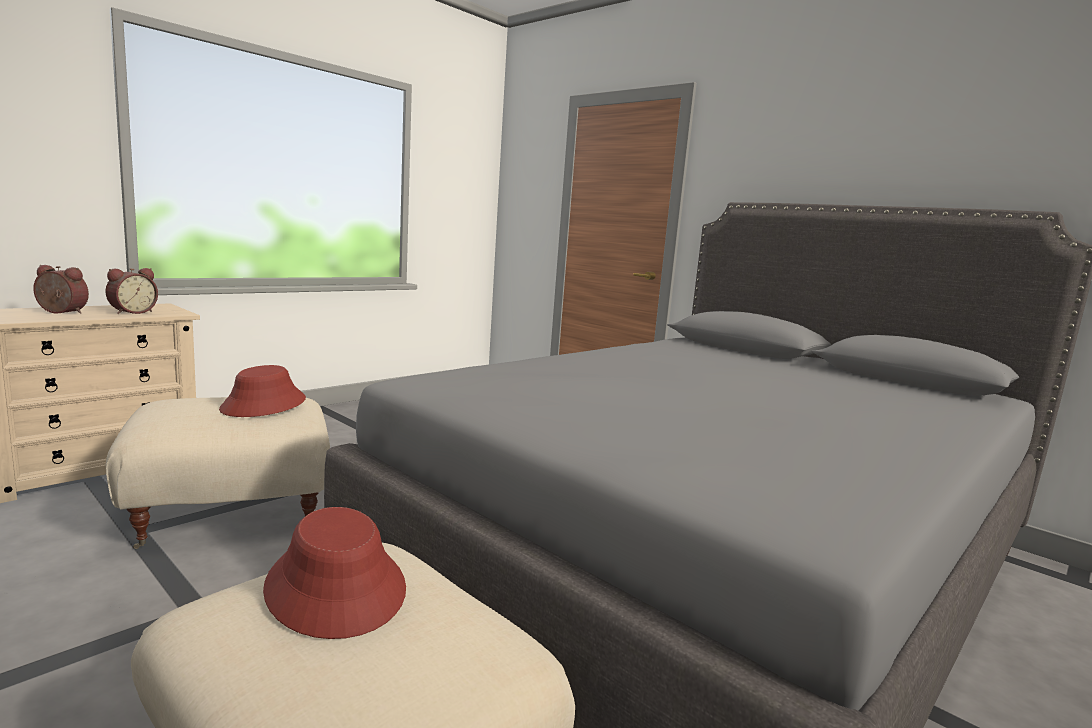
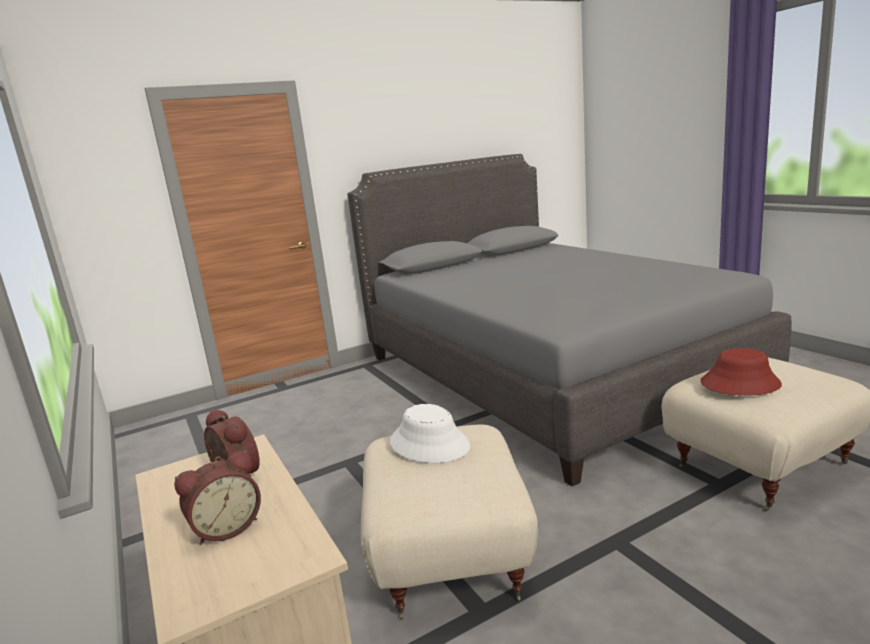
camera: 70 degrees left, 5 degrees up
(60, 312) = (226, 528): alarm clock -> alarm clock turned 150 degrees counterclockwise
(264, 405) = (430, 444): red hat -> white hat

